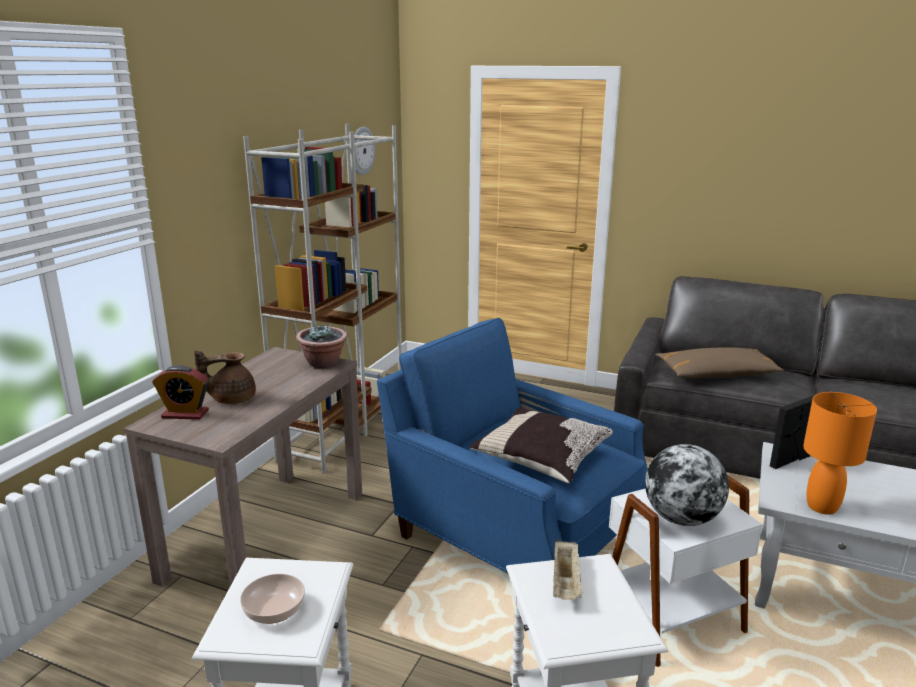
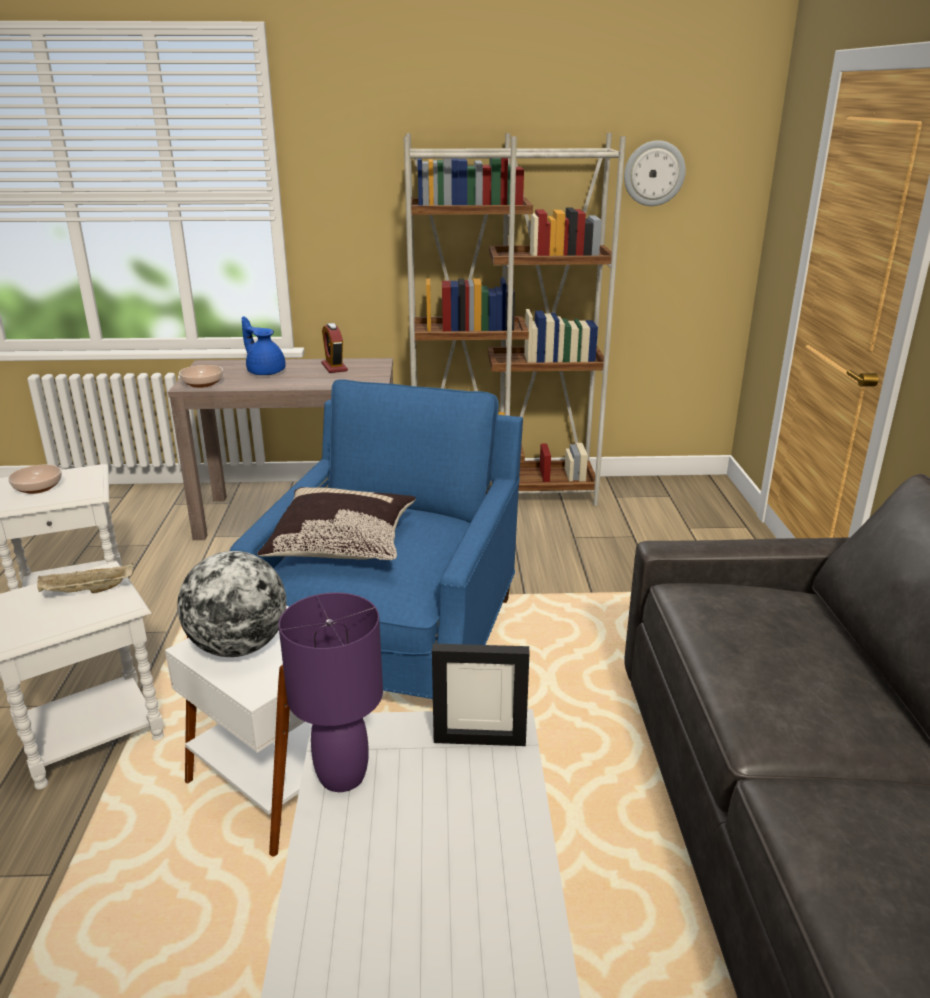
camera: 65 degrees right, 5 degrees up
(185, 414) = (228, 367): alarm clock -> alarm clock (334, 367)
(223, 432) = (202, 383): none -> bowl
(231, 399) = (265, 372): brown teapot -> blue teapot
(323, 363) = (368, 380): potted plant -> none
(717, 374) = (741, 634): brown pillow -> none
(790, 461) = (479, 739): picture frame -> picture frame turned 150 degrees clockwise
(821, 506) = (342, 775): orange table lamp -> purple table lamp

